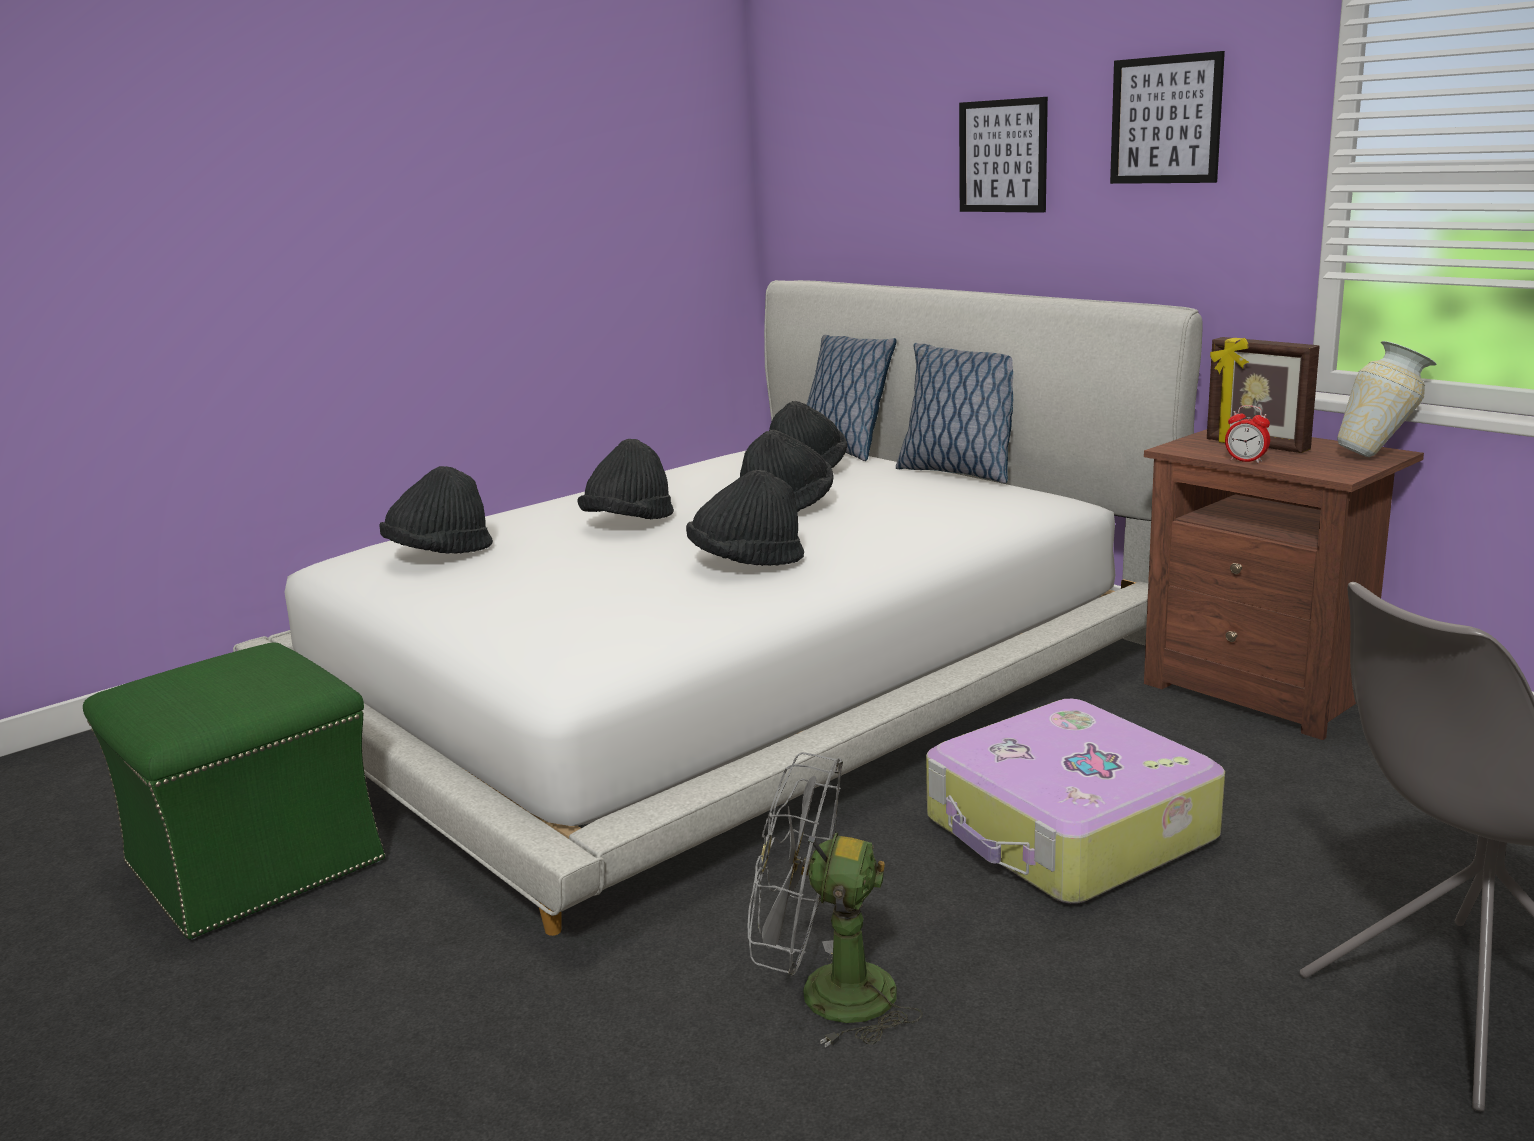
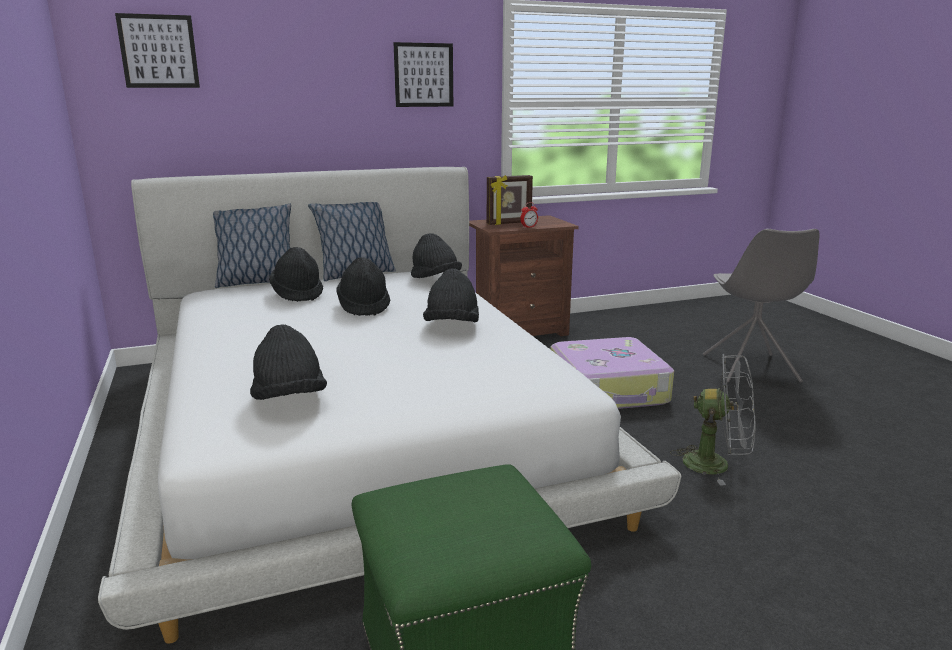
camera: 70 degrees left, 0 degrees up
(629, 523) = (323, 341): black hat -> black hat (435, 279)
(825, 995) = (716, 464): grey fan -> grey fan turned 105 degrees counterclockwise
(1003, 156) = (321, 91): picture -> picture (158, 51)
(1382, 455) = (546, 217): vase -> none

